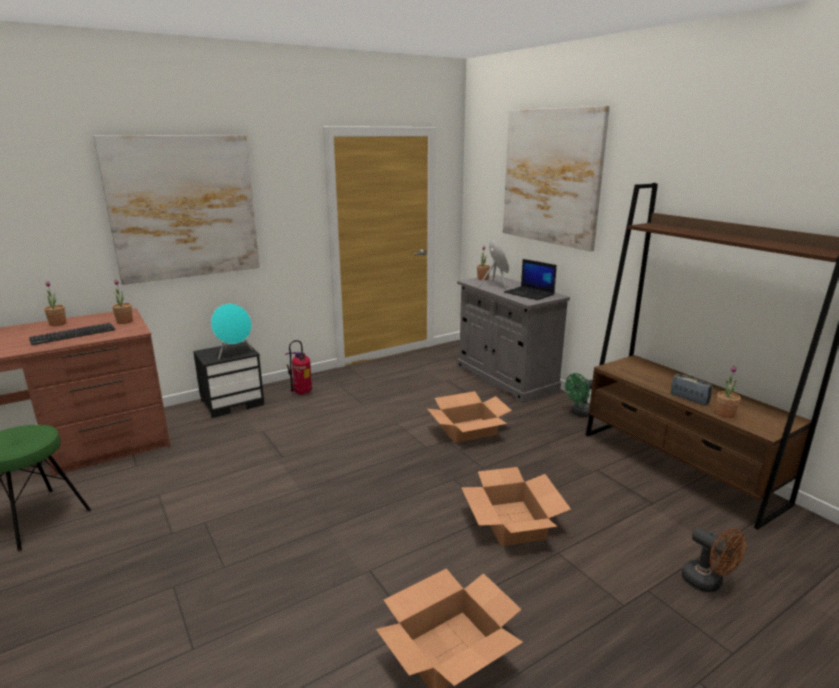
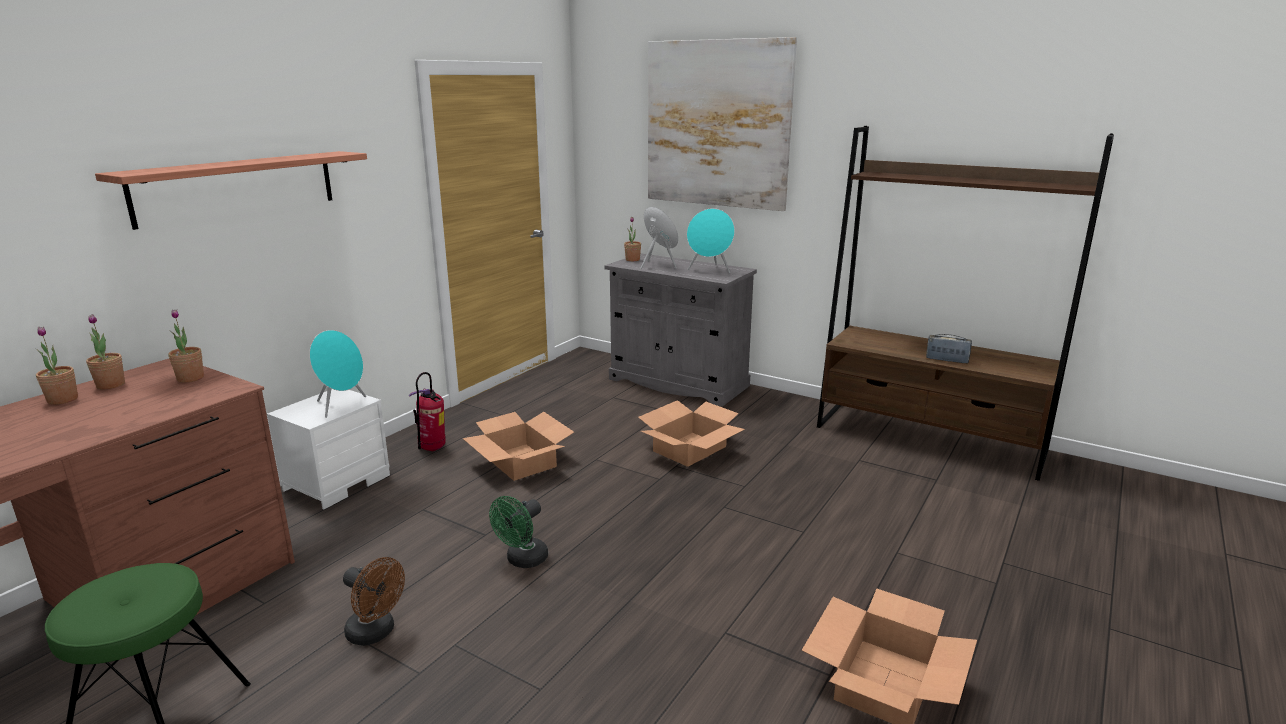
camera: 25 degrees left, 0 degrees up
(73, 335) = (123, 410): keyboard -> none
(184, 207) = (237, 187): picture -> shelf
(233, 402) = (337, 482): black nightstand -> white nightstand
(512, 522) = (827, 535): cardboard box -> cardboard box (520, 462)
(530, 293) = (710, 270): laptop -> turquoise speaker
(579, 413) = (790, 405): green fan -> green fan (522, 561)
(708, 583) = (1043, 540): brown fan -> brown fan (376, 633)
(725, 414) = (991, 368): potted plant -> potted plant (110, 385)

